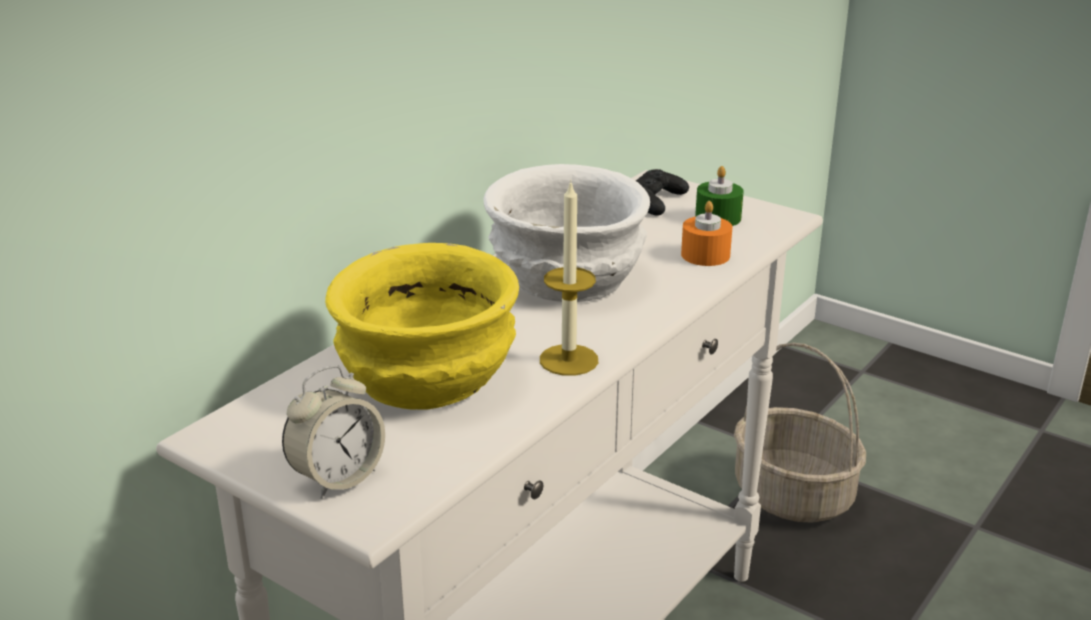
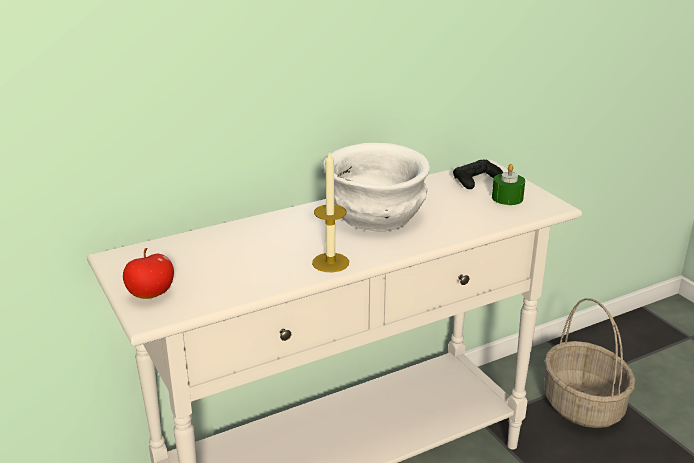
camera: 25 degrees right, 0 degrees up
(337, 478) = (151, 294): alarm clock -> apple
(427, 379) = (244, 255): yellow bowl -> none
(705, 255) = (475, 219): orange candle -> none

